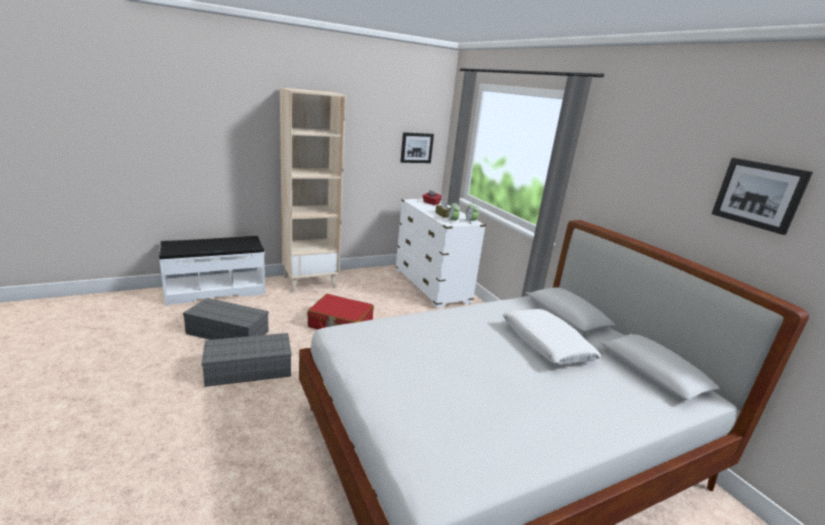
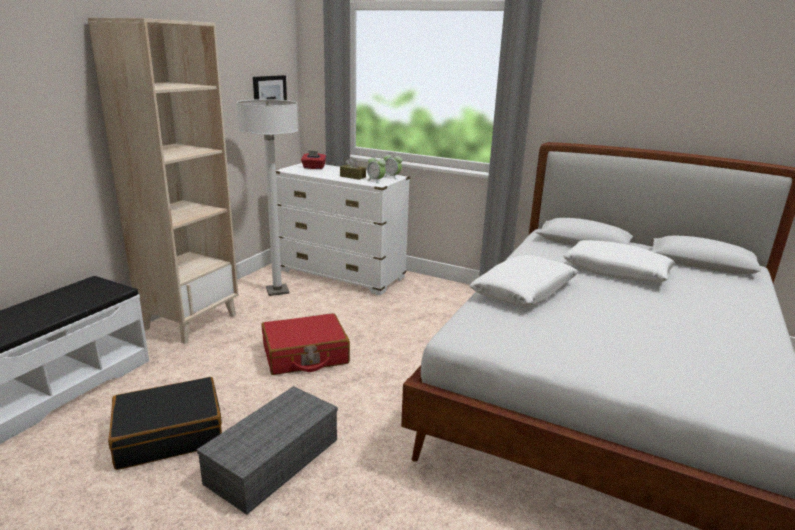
camera: 35 degrees left, 0 degrees up
(226, 332) = (169, 434): grey storage box -> black suitcase
(378, 282) = (277, 291): none -> white floor lamp
(437, 326) = (524, 291): none -> white pillow
(759, 194) = (742, 79): picture -> none

